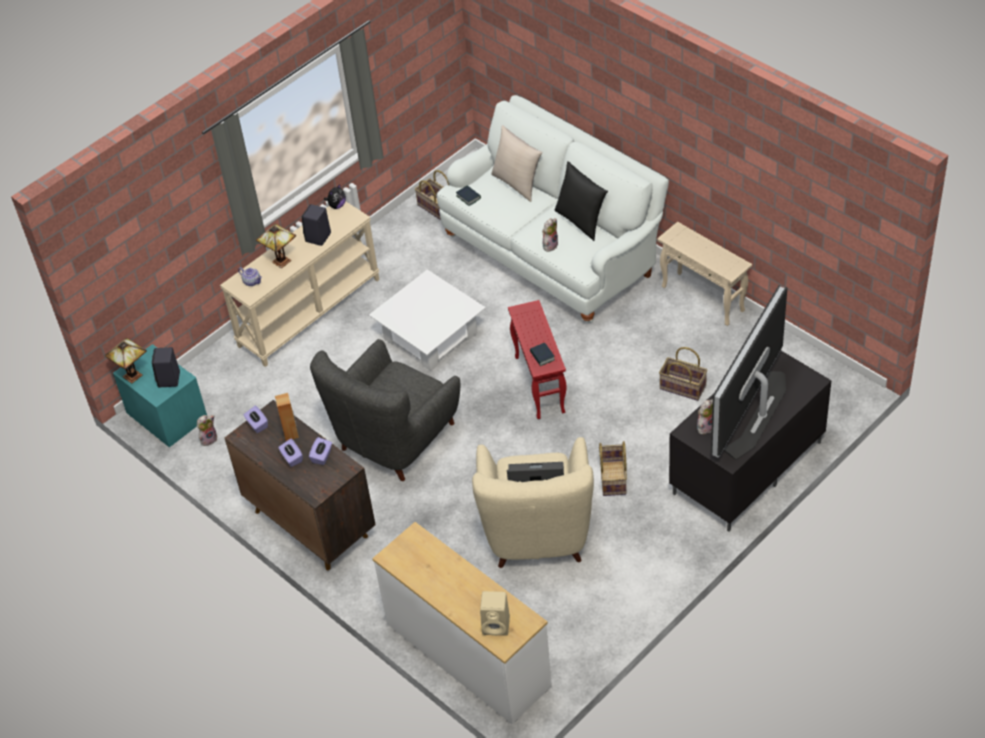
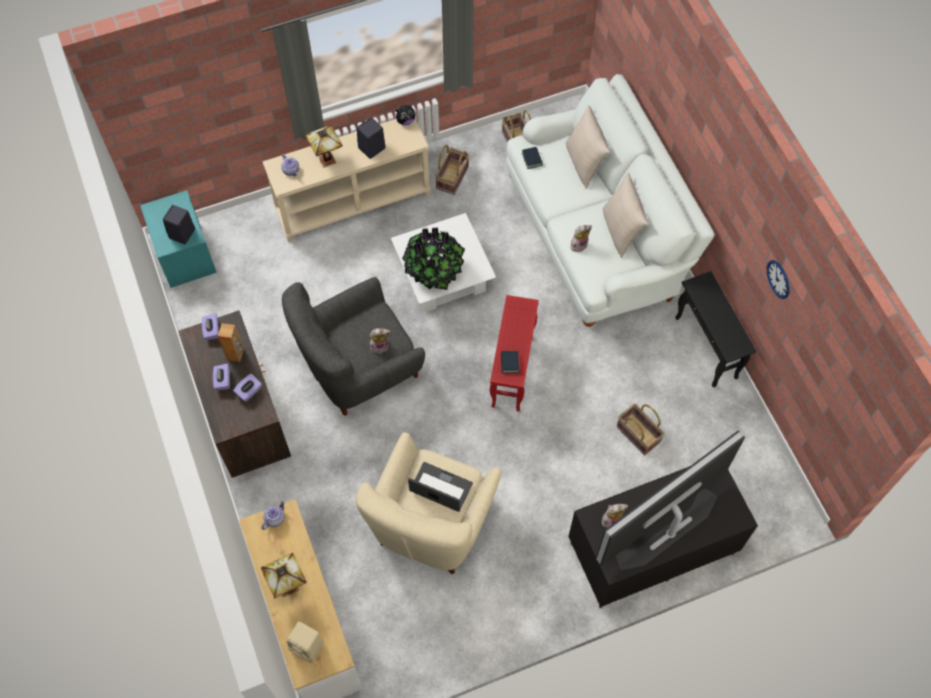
camera: 20 degrees right, 15 degrees up
(133, 375) = (155, 215): table lamp -> table lamp (289, 584)
(209, 439) = (206, 294): plush toy -> plush toy (380, 346)
(405, 543) = (274, 518): none -> teapot
(425, 324) = (434, 271): none -> potted plant
(581, 221) = (621, 231): black pillow -> beige pillow
(614, 478) = (526, 501): basket -> basket (453, 178)
(703, 299) = (706, 347): beige side table -> black side table
(746, 172) = (778, 279): none -> wall clock

